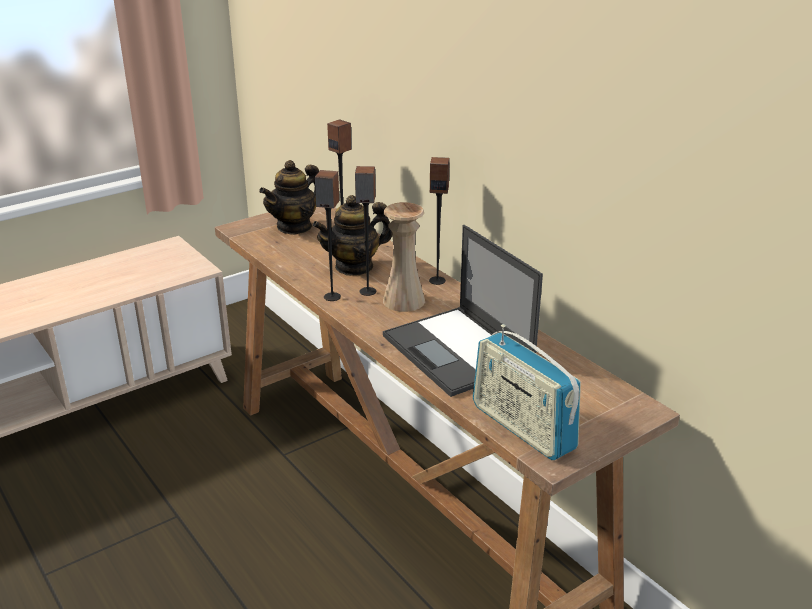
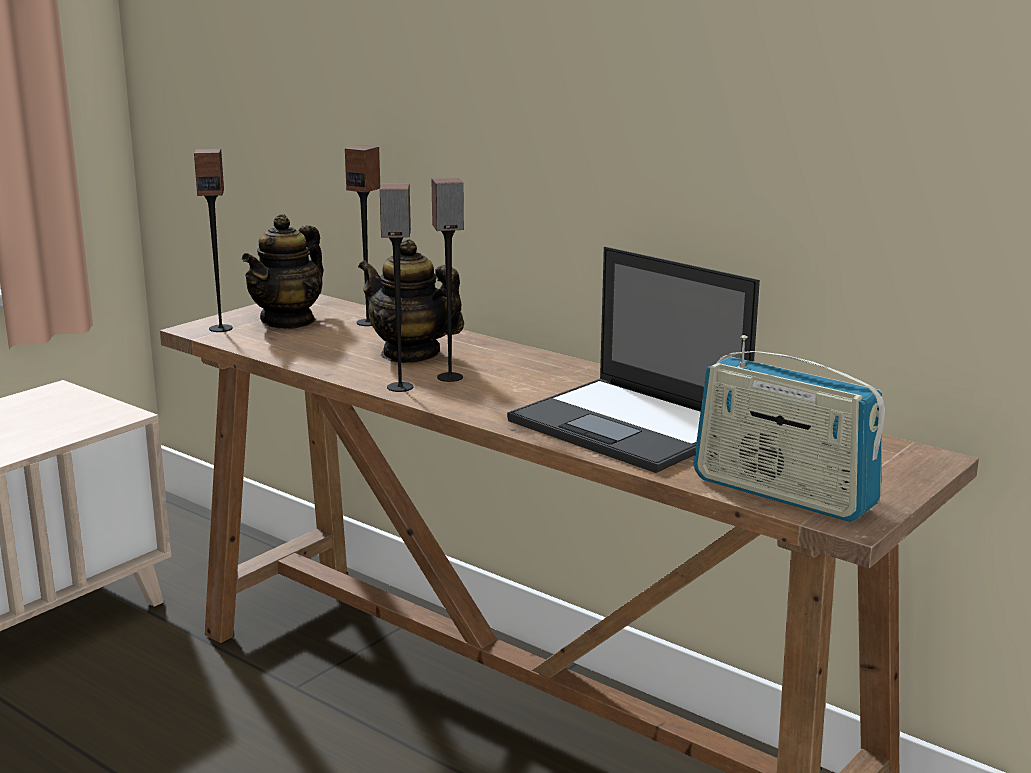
camera: 15 degrees left, 10 degrees down
(354, 266) = (410, 354): teapot -> teapot turned 75 degrees clockwise
(404, 301) = (510, 382): beige vase -> none
(437, 280) = (543, 358): speaker -> speaker (221, 328)

